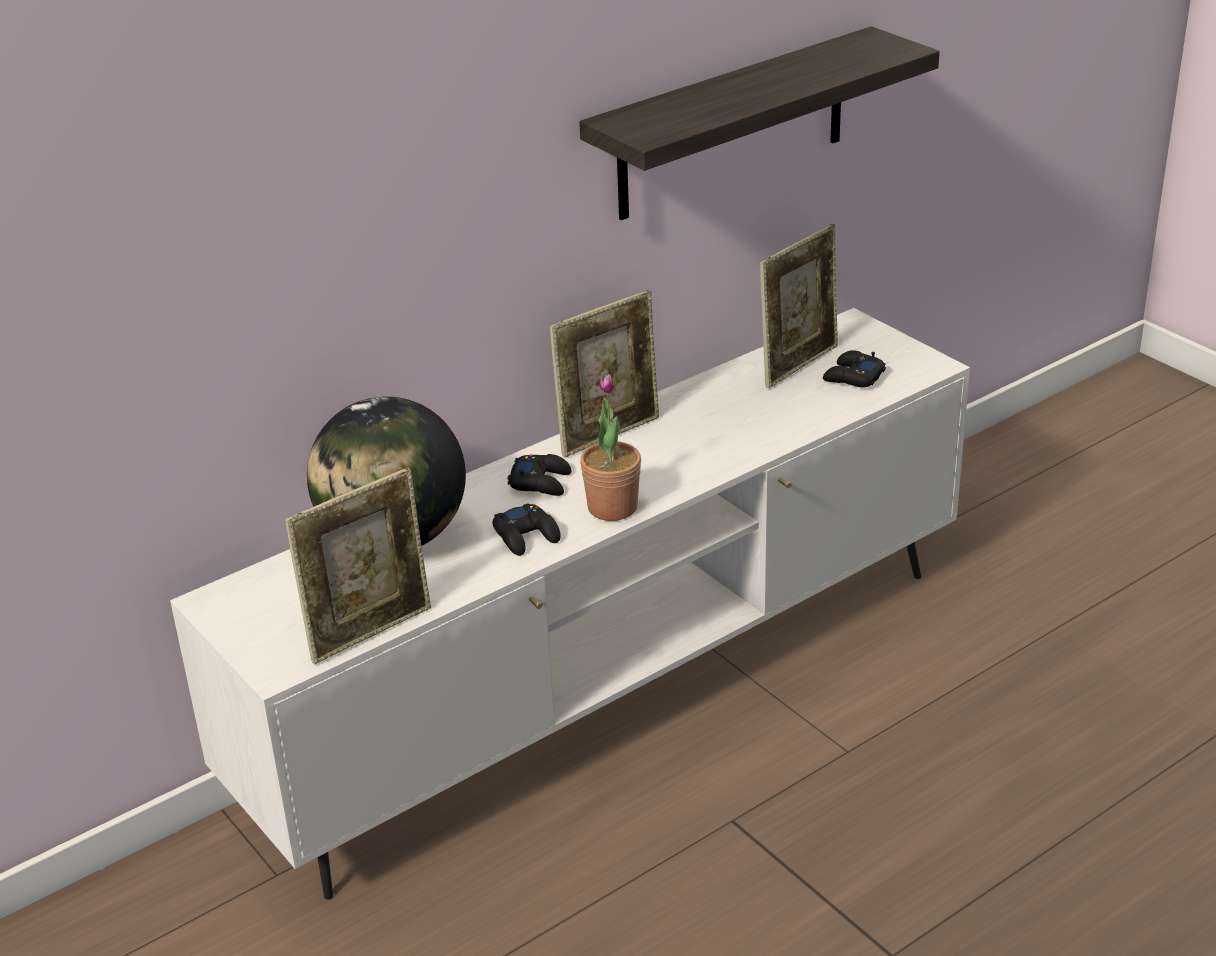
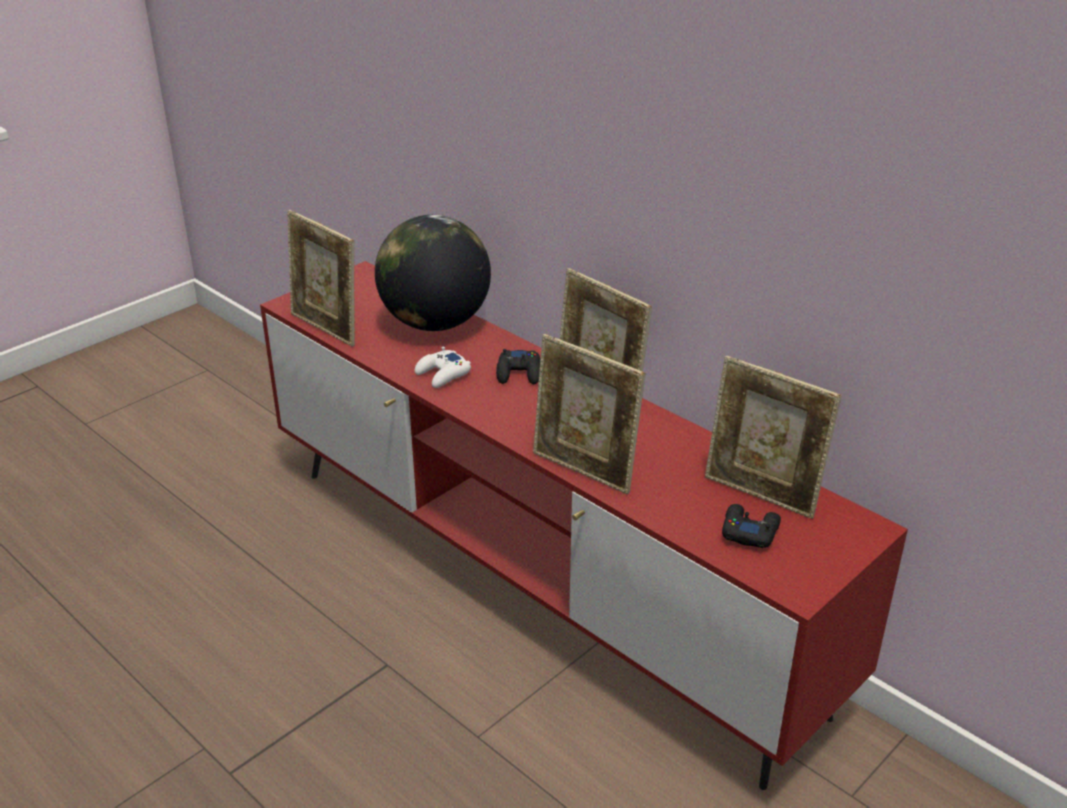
camera: 80 degrees right, 0 degrees up
(526, 536) = (443, 374): black game controller -> white game controller
(612, 507) = (486, 408): potted plant -> none
(614, 692) = (535, 582): white tv stand -> red tv stand
(732, 125) = (805, 231): shelf -> none
(746, 453) = (584, 470): none -> picture frame

